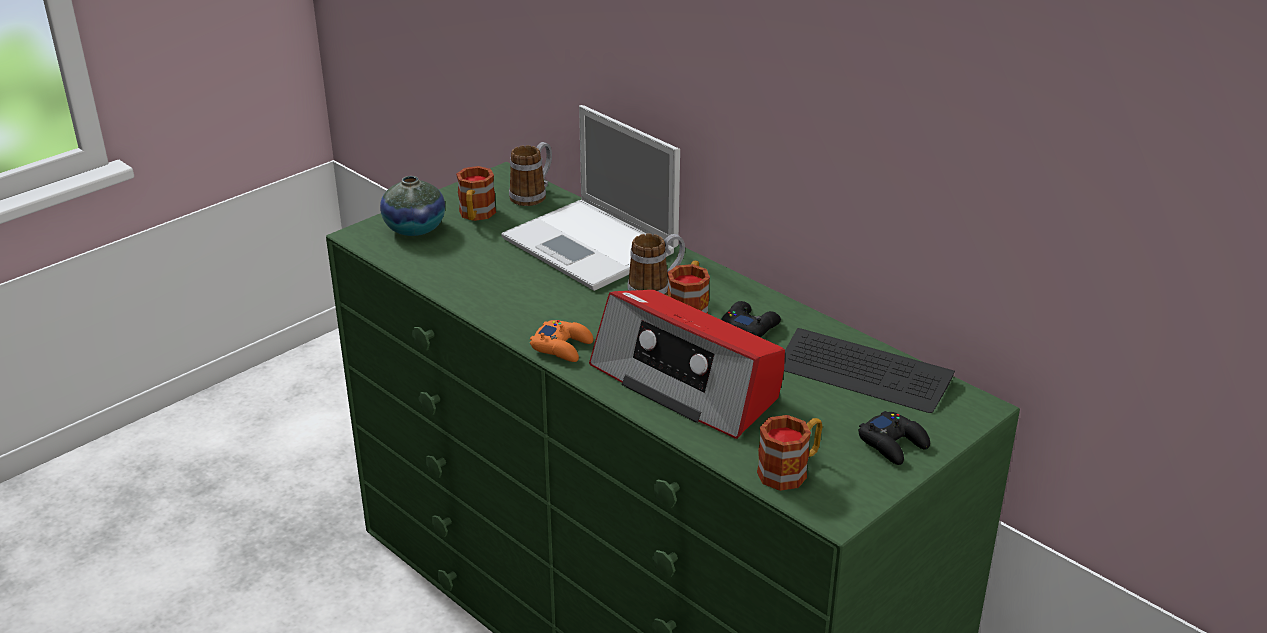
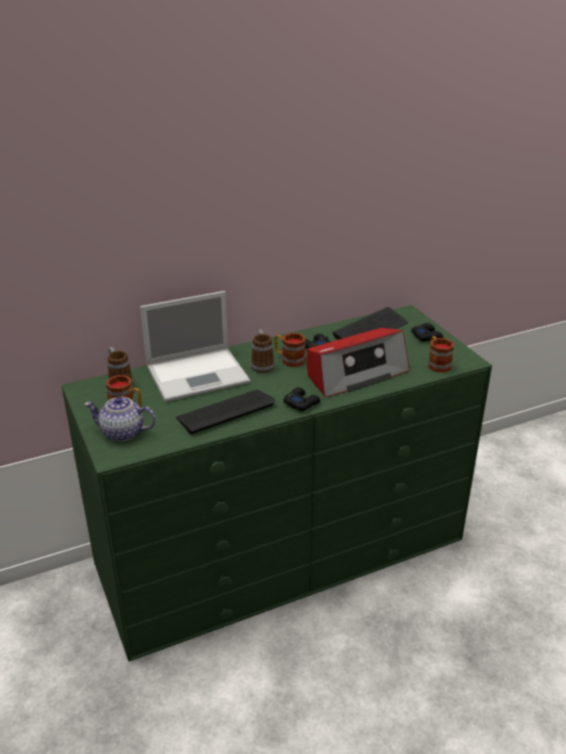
camera: 70 degrees left, 0 degrees up
(414, 228) = (123, 433): vase -> teapot
(502, 288) = (225, 412): none -> keyboard
(562, 347) = (301, 403): orange game controller -> black game controller

